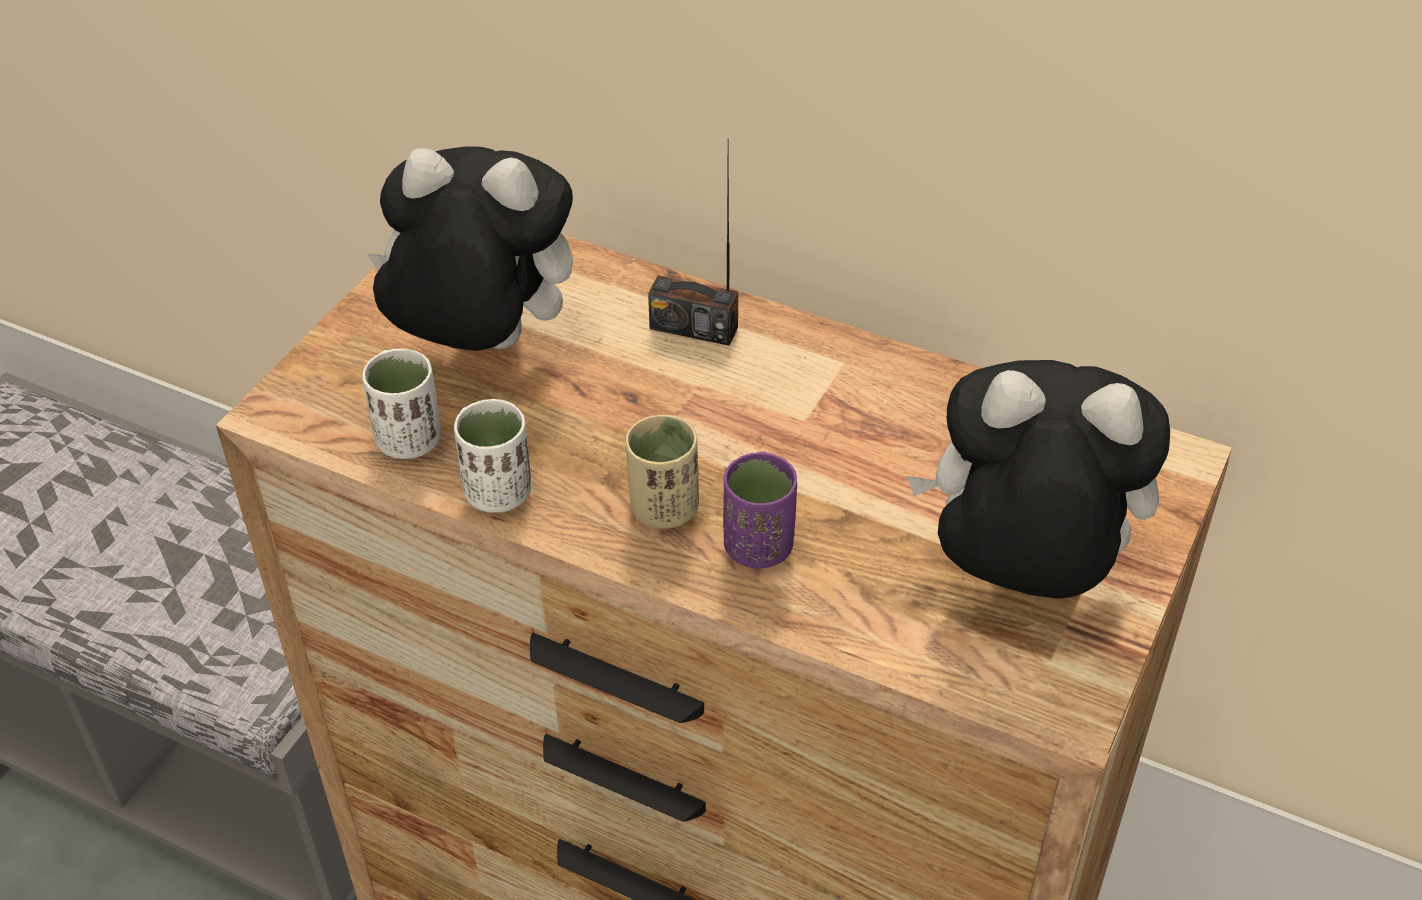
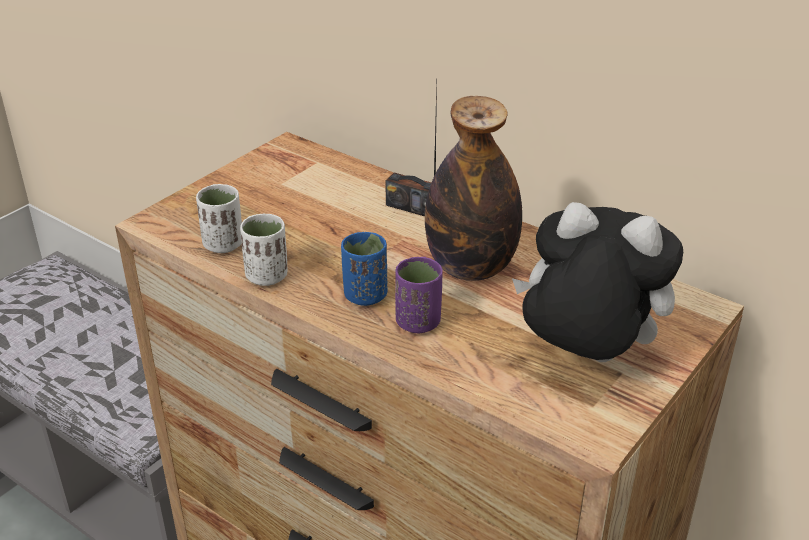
camera: 10 degrees right, 10 degrees down
(481, 346) = (282, 203): plush toy -> none
(664, 508) = (365, 296): beige cup -> blue cup
(813, 433) = (471, 268): none -> bottle

